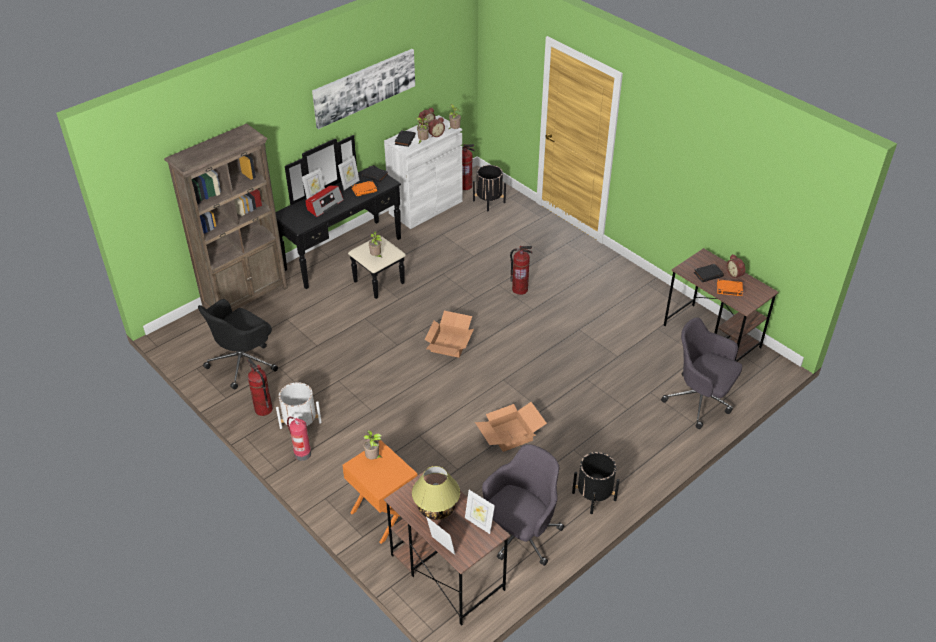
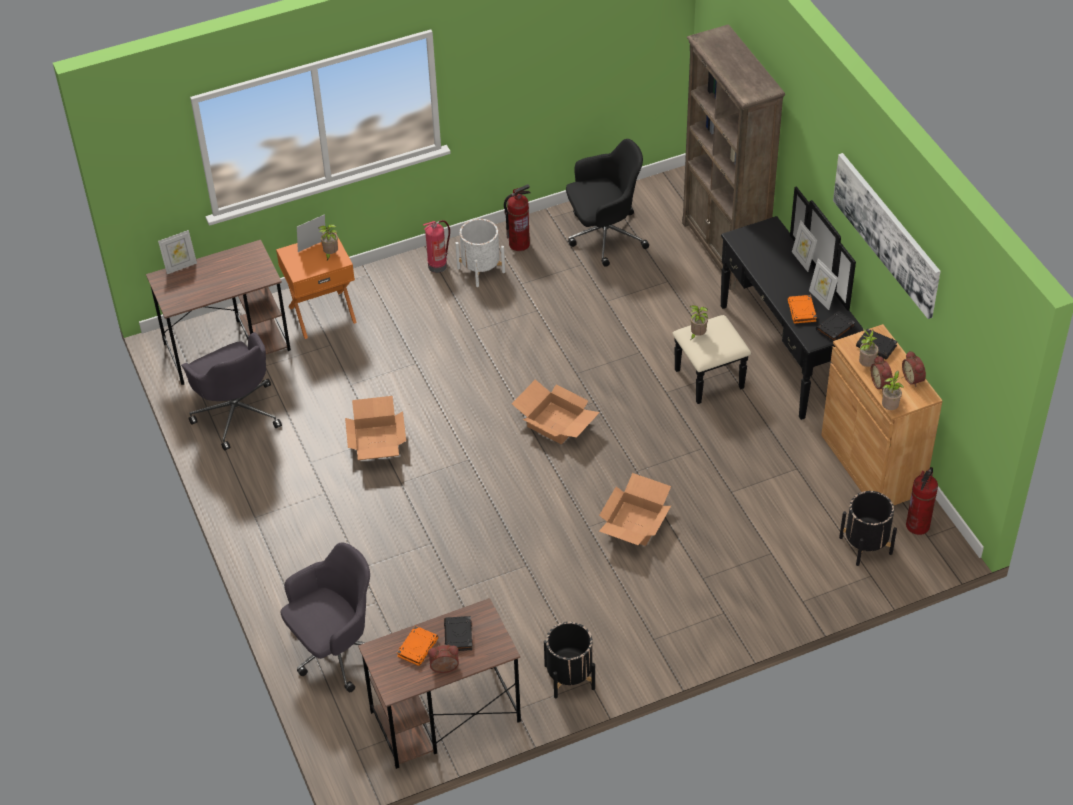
camera: 110 degrees right, 5 degrees up
(243, 362) = (604, 236): black office chair -> black office chair turned 105 degrees clockwise
(324, 205) = (778, 266): radio -> none
(425, 207) = (872, 464): white cabinet -> brown cabinet
(436, 508) = (227, 272): table lamp -> none
(479, 523) = (190, 298): picture frame -> picture frame (313, 247)
(520, 289) = (635, 524): fire extinguisher -> cardboard box
(594, 496) = (250, 490): black planter -> black planter (569, 677)

